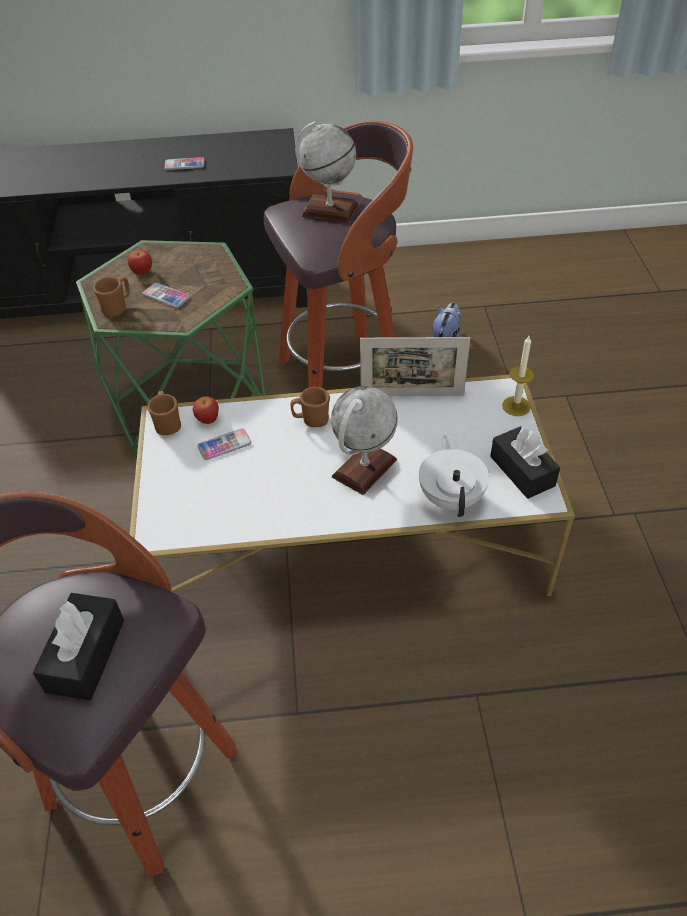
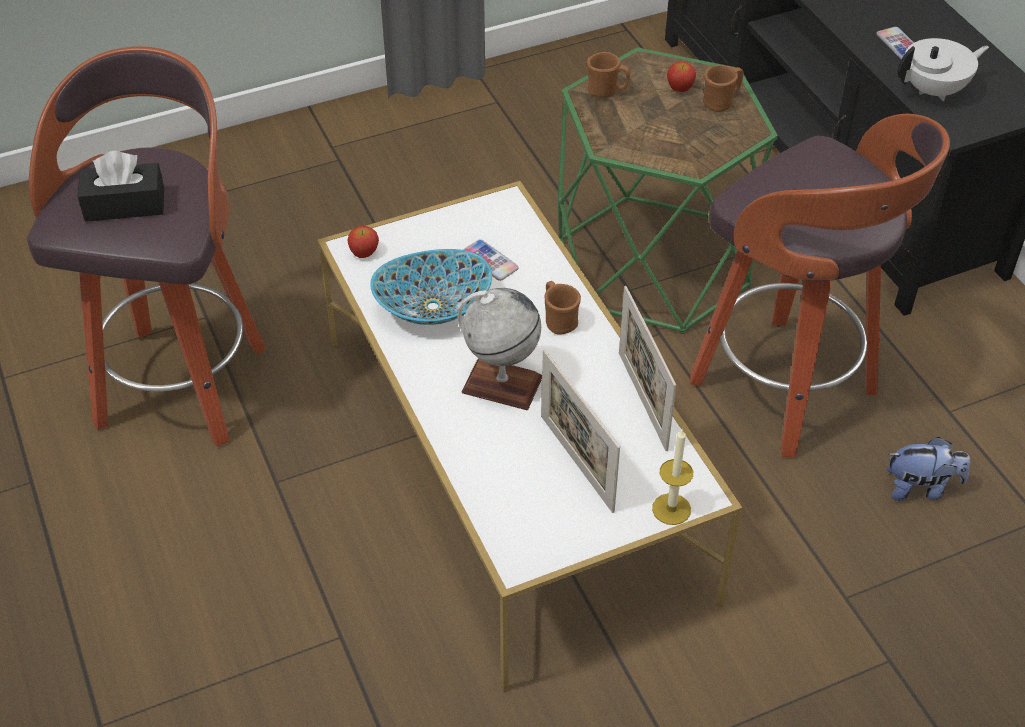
camera: 70 degrees right, 0 degrees up
(166, 296) = (646, 120): phone -> none
(167, 424) = (502, 208): brown mug -> brown mug (721, 102)
(207, 419) = (523, 236): apple -> apple (364, 252)
(259, 492) = (433, 307): none -> bowl
(329, 210) = (839, 186): globe -> none
(451, 497) = (487, 472): white teapot -> white teapot (934, 90)
(459, 444) = (576, 463): none -> picture frame
(522, 471) = (556, 533): black tissue box -> none

